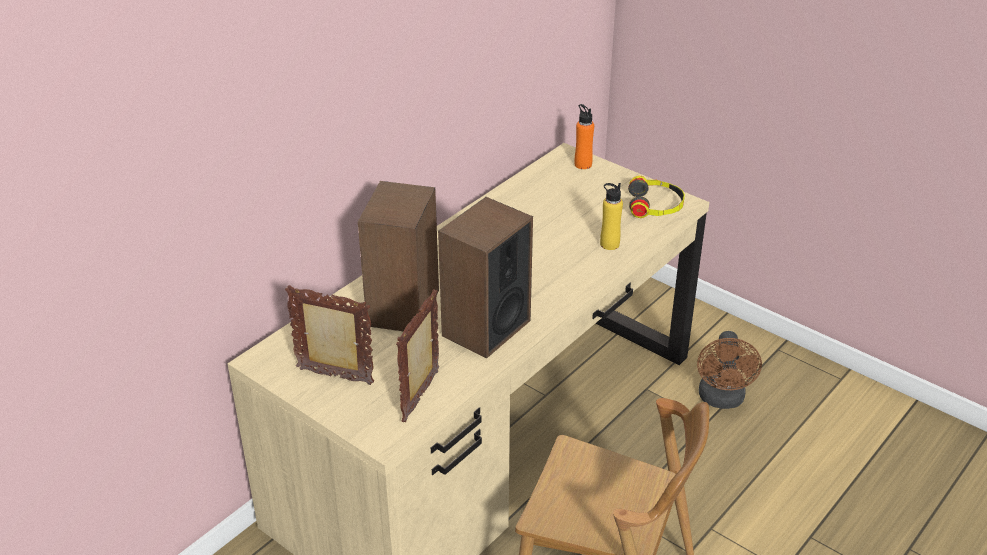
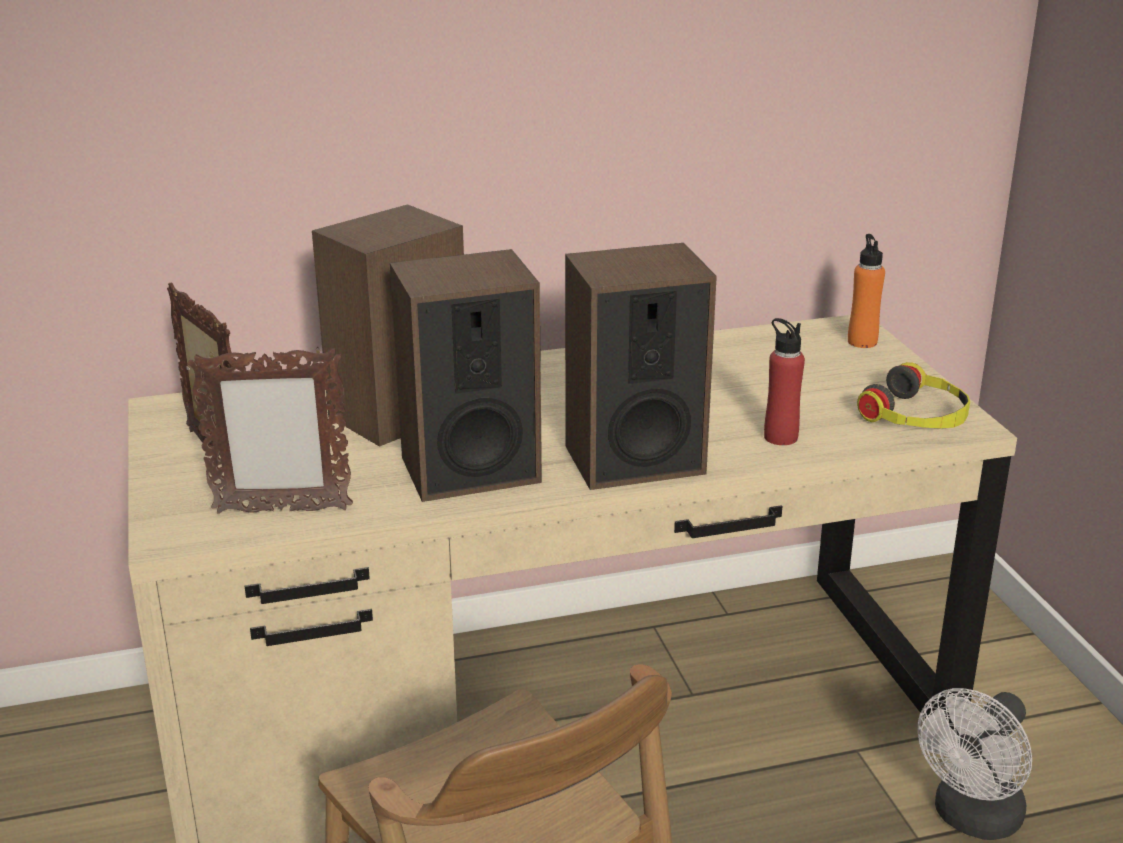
camera: 35 degrees right, 10 degrees down
(422, 396) = (281, 510): picture frame -> picture frame turned 150 degrees counterclockwise
(557, 287) = (633, 459): none -> speaker
(609, 244) = (780, 437): yellow bottle -> red bottle
(722, 400) = (971, 819): brown fan -> white fan

